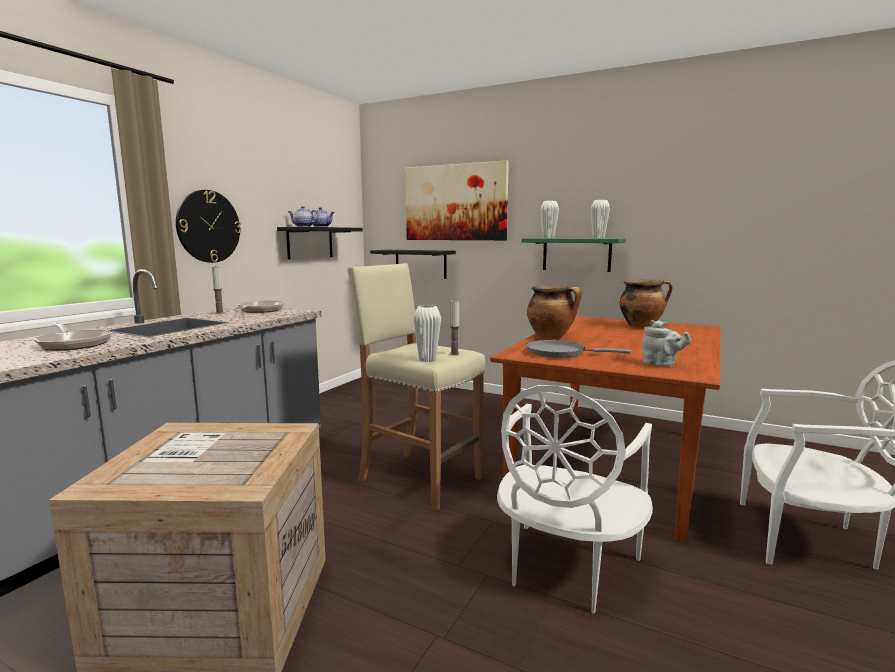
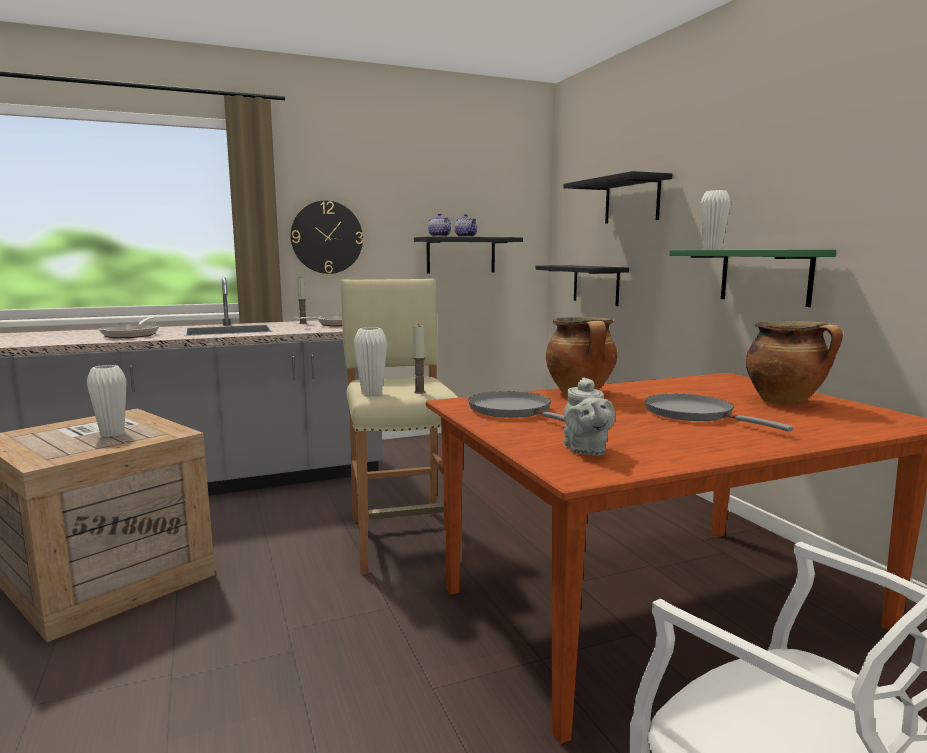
camera: 40 degrees right, 0 degrees up
(455, 202) = (632, 200): picture -> black shelf
(565, 568) = (366, 687): white chair -> none
(598, 238) = (784, 249): white vase -> white vase (112, 434)
(633, 338) = (694, 414): none -> grey frying pan

